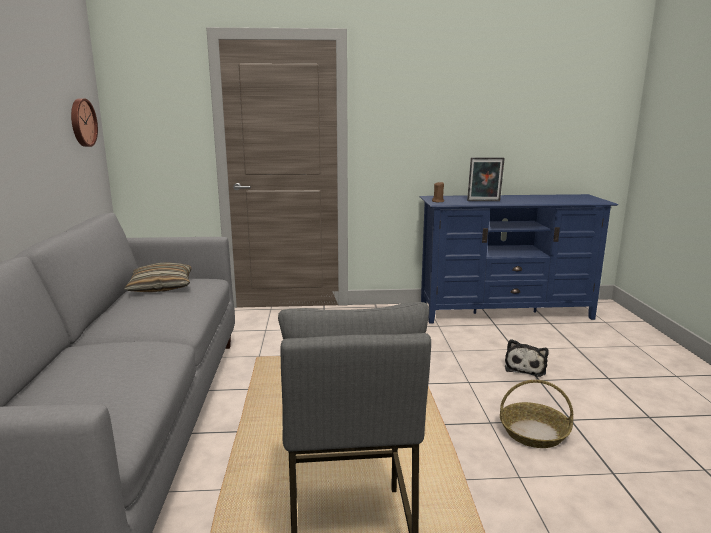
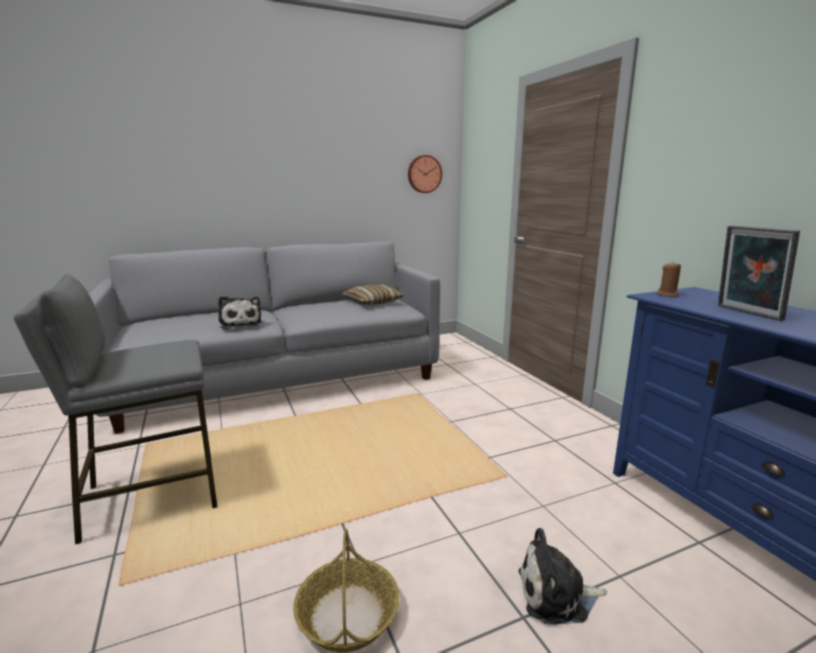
camera: 70 degrees right, 0 degrees up
(143, 358) = (240, 323): none -> plush toy

